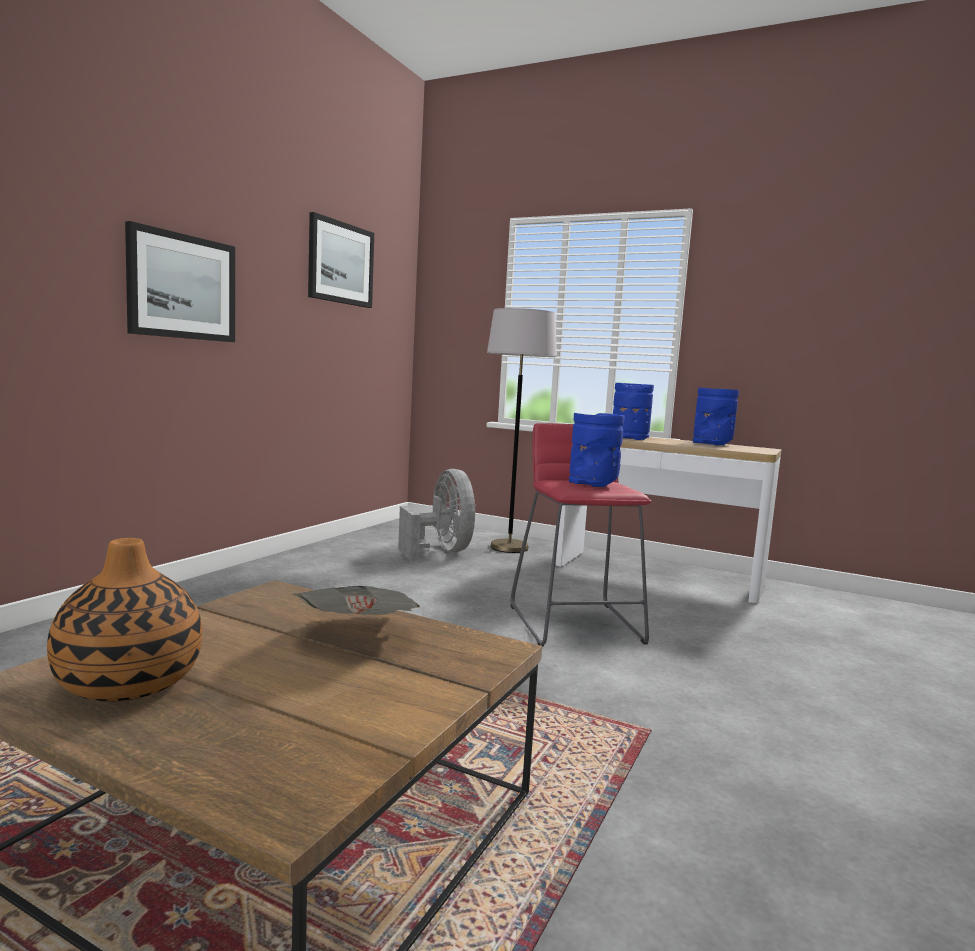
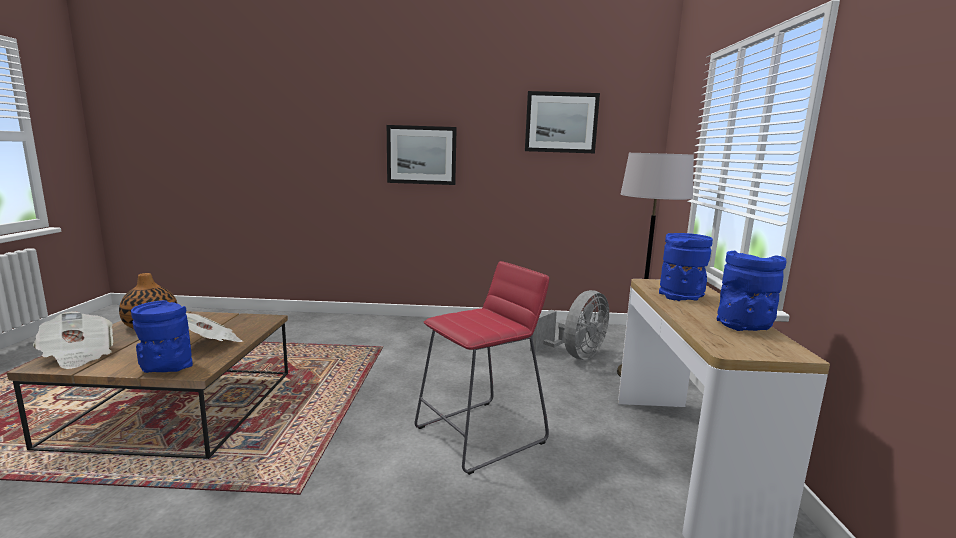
camera: 65 degrees right, 5 degrees up
(273, 760) = (78, 356): none -> newspaper
(593, 484) = (480, 321): blue vase -> blue vase (165, 368)

